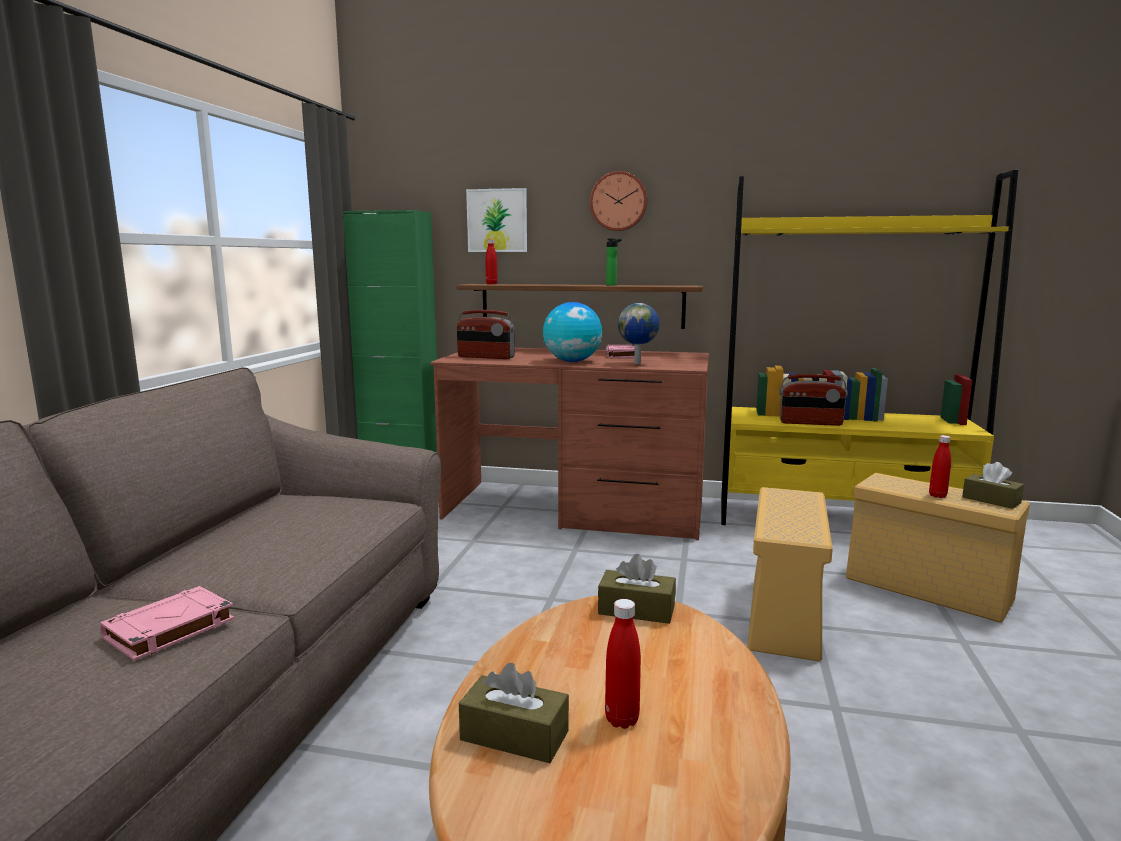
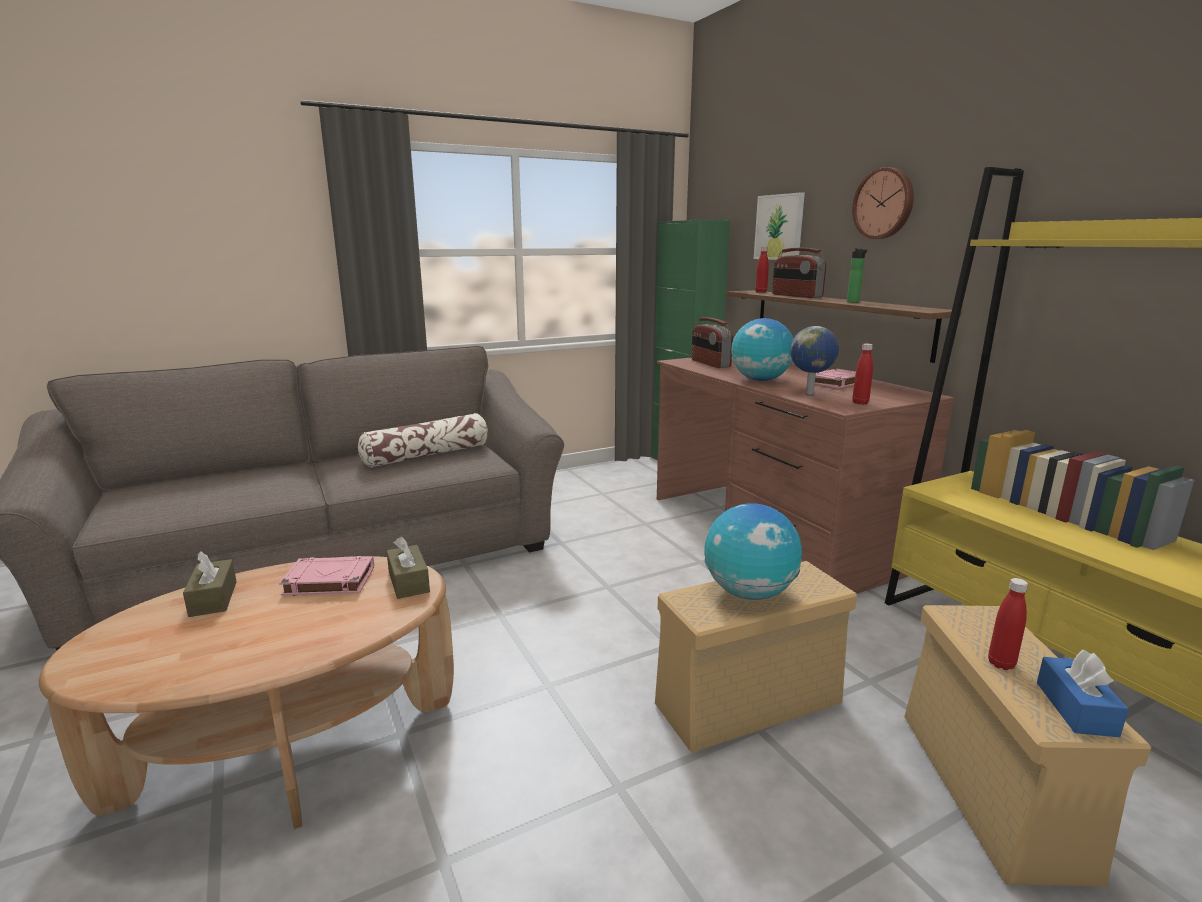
camera: 50 degrees right, 5 degrees up
(168, 629) = (271, 488): pink book -> pink book (328, 581)
(285, 522) = (427, 455): none -> pillow
(622, 720) = (248, 622): red bottle -> red bottle (860, 403)
(790, 515) = (749, 593): none -> globe
(810, 423) = (1010, 517): radio -> radio (796, 296)
(991, 500) = (1075, 709): brown tissue box -> blue tissue box

